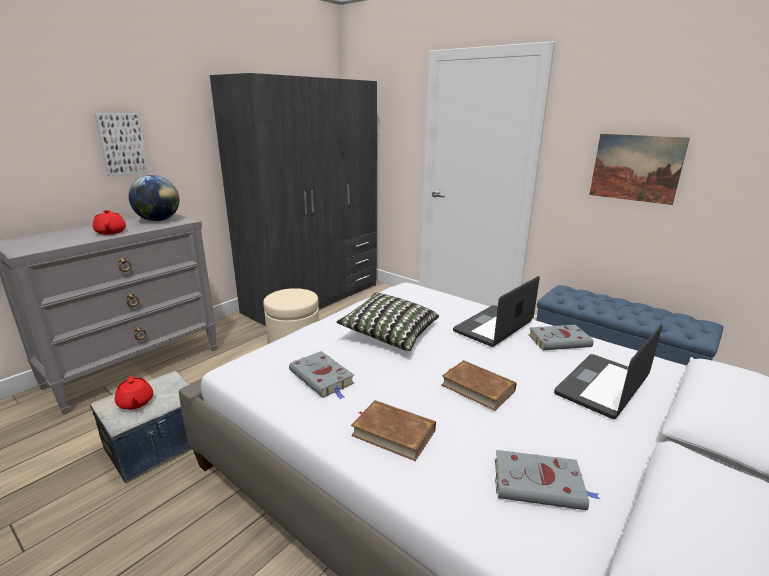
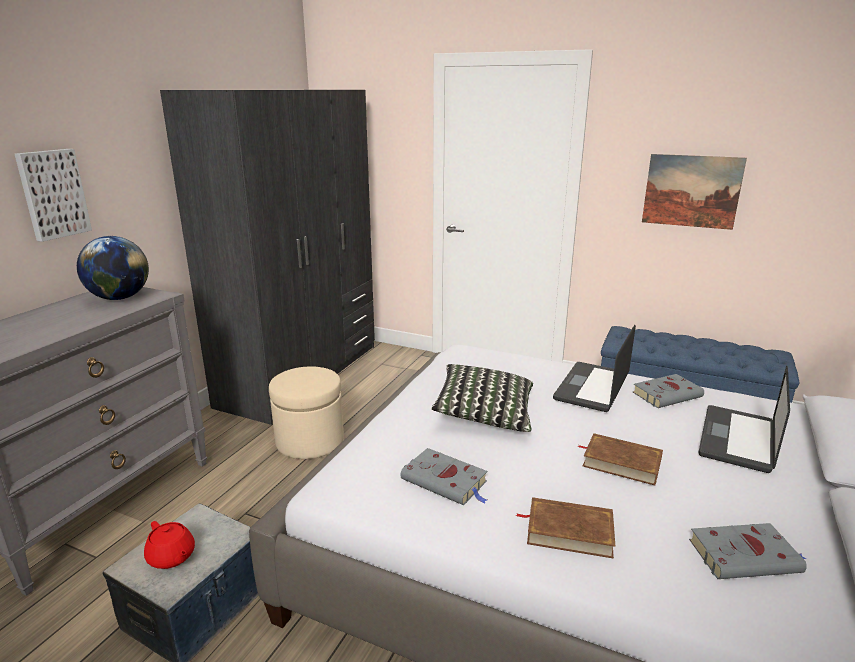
camera: 15 degrees left, 0 degrees up
(111, 232) = (67, 323): red teapot -> none

